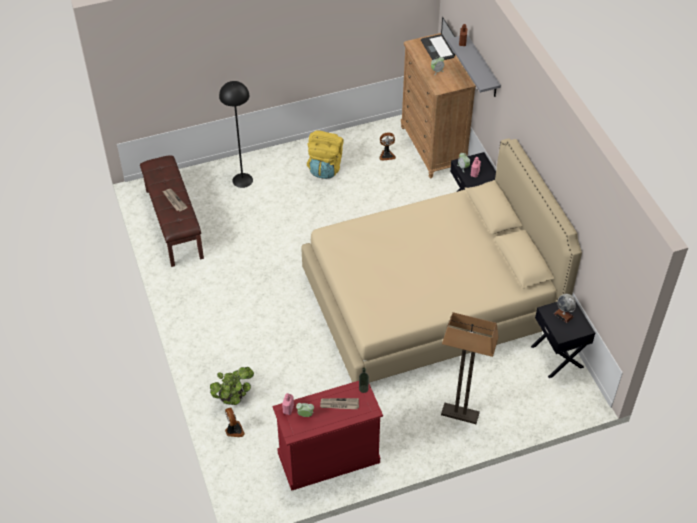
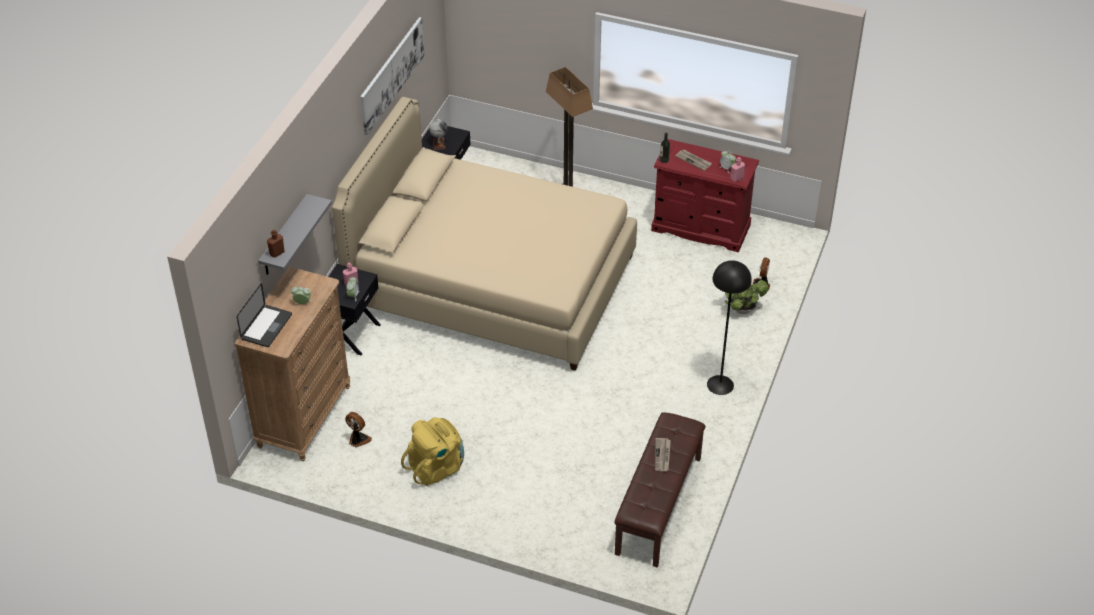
camera: 140 degrees left, 5 degrees down
(242, 180) = (539, 510): black floor lamp -> black floor lamp (720, 385)
(578, 199) = (392, 74): none -> picture

